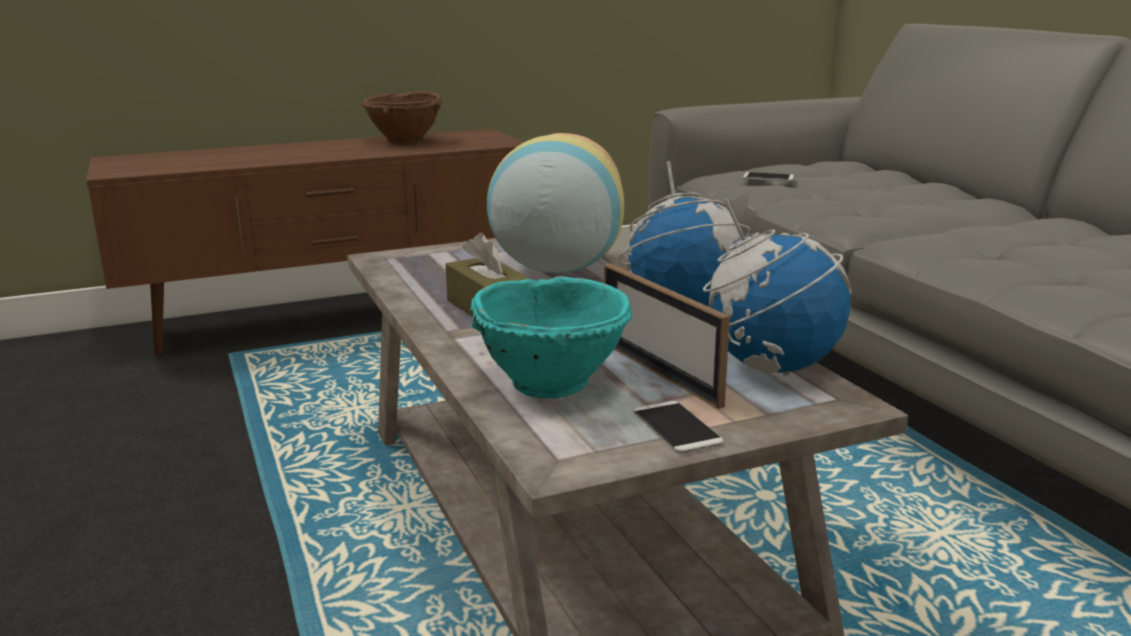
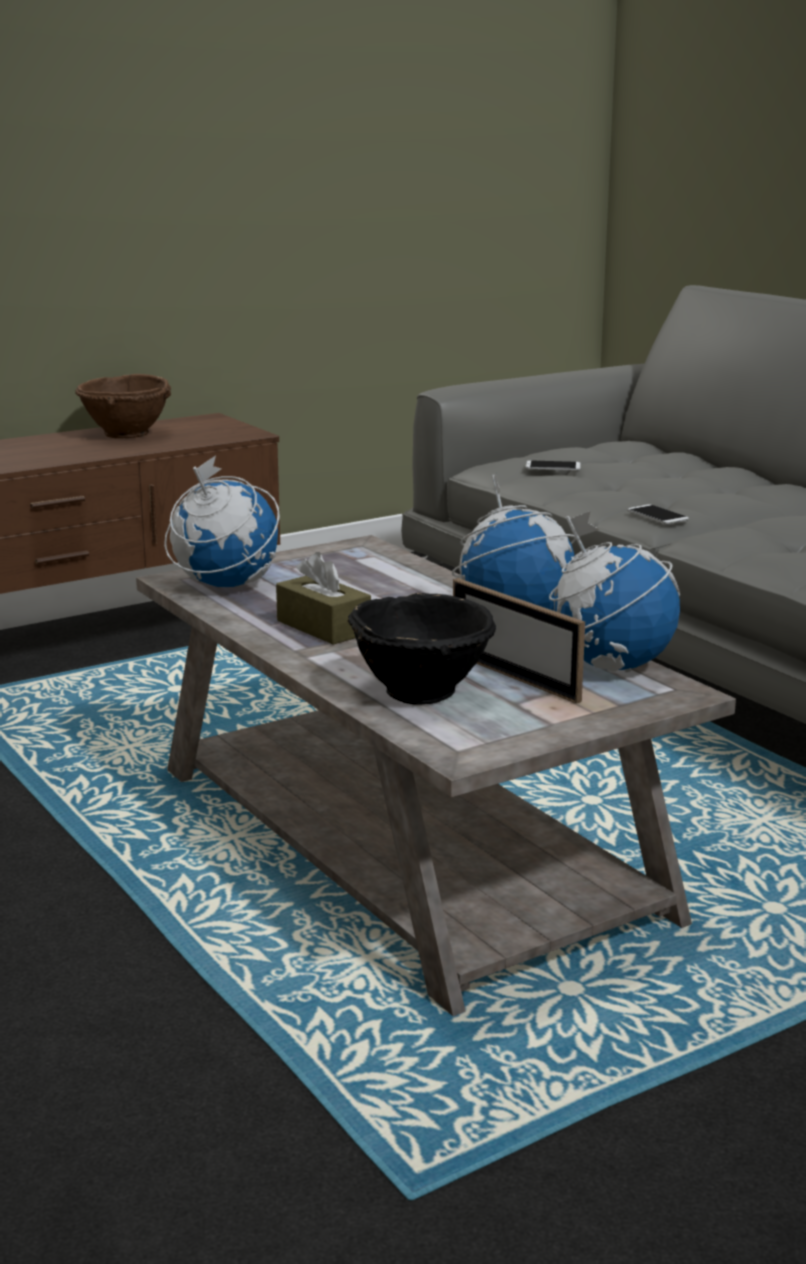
camera: 10 degrees left, 0 degrees up
(420, 265) = (225, 585): none -> globe
(552, 382) = (422, 690): turquoise bowl -> black bowl
(556, 269) = (369, 582): vase -> none
(676, 428) = (547, 721): phone -> phone (657, 515)

